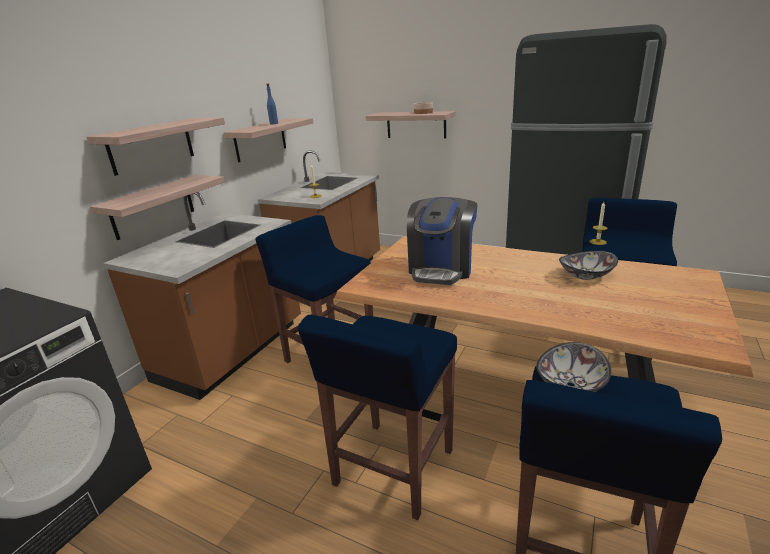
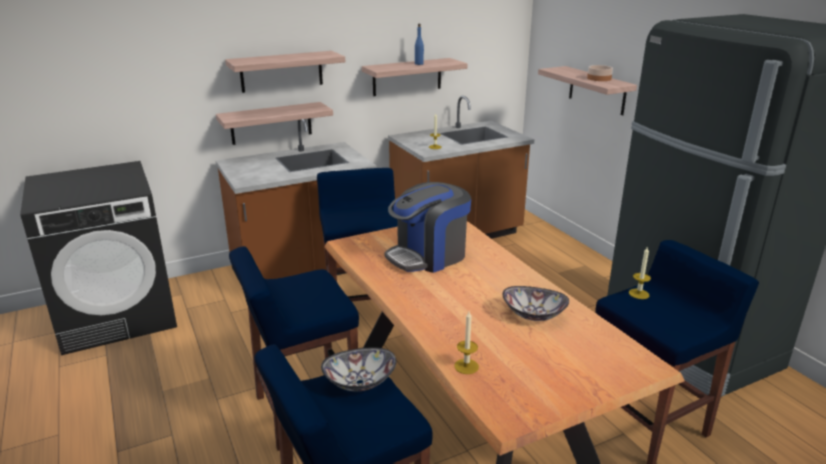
camera: 35 degrees right, 0 degrees up
(623, 327) = (466, 366): none -> candle

